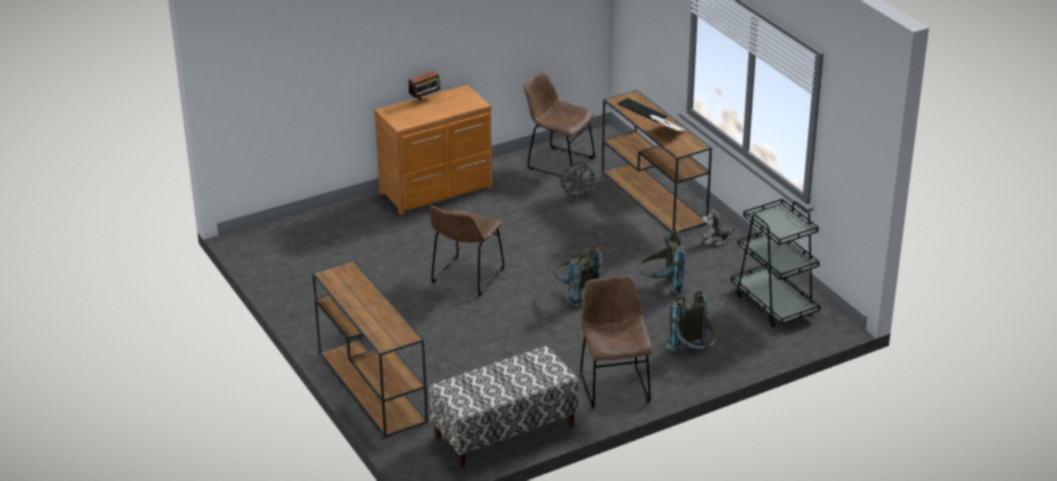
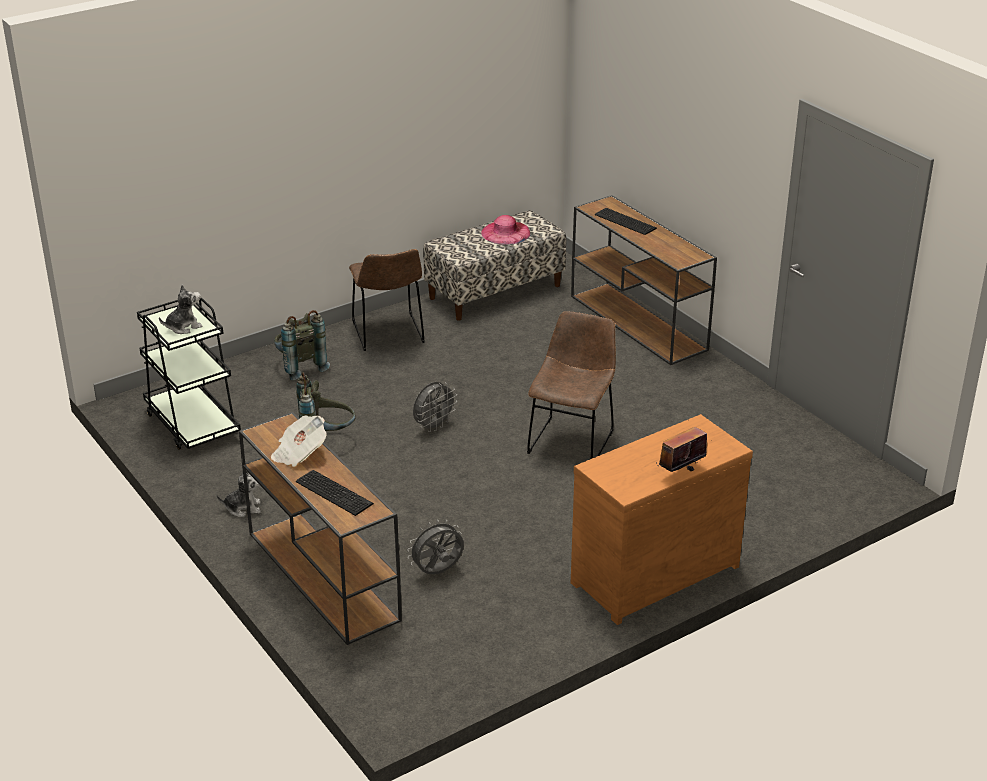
camera: 175 degrees right, 0 degrees up
(379, 317) = (625, 222): none -> keyboard
(491, 386) = (506, 233): none -> pink hat
(557, 162) = (474, 639): brown chair -> none
(575, 293) = (433, 426): grey backpack -> grey fan
(777, 221) = (183, 327): none -> plush toy

